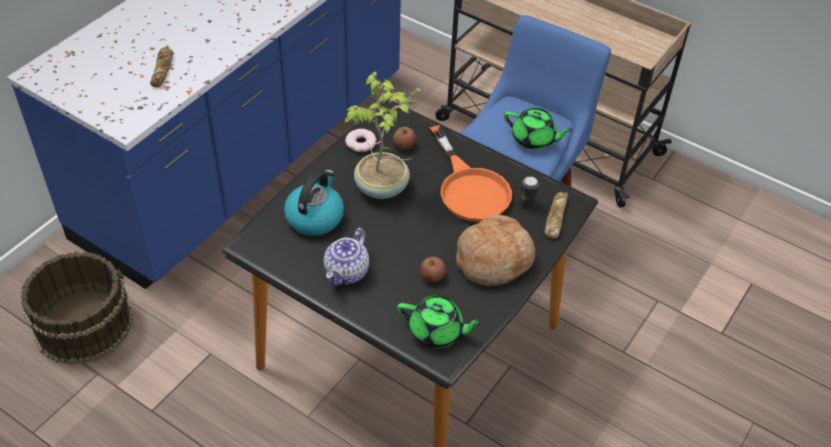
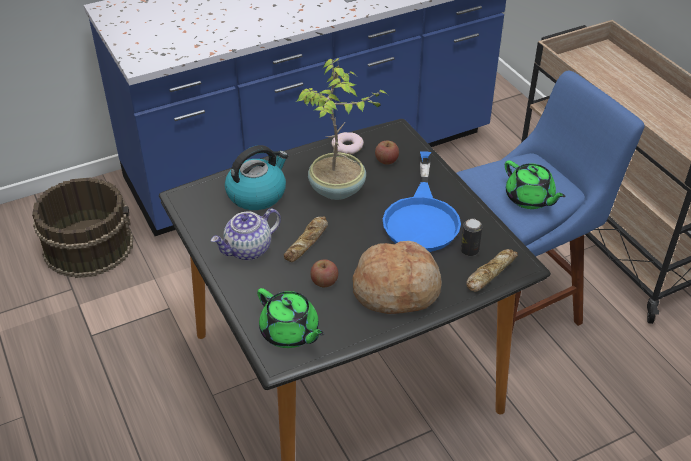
camera: 30 degrees right, 5 degrees down
(163, 70) = (205, 31): bread -> bread (307, 242)
(469, 188) = (422, 217): orange frying pan -> blue frying pan

